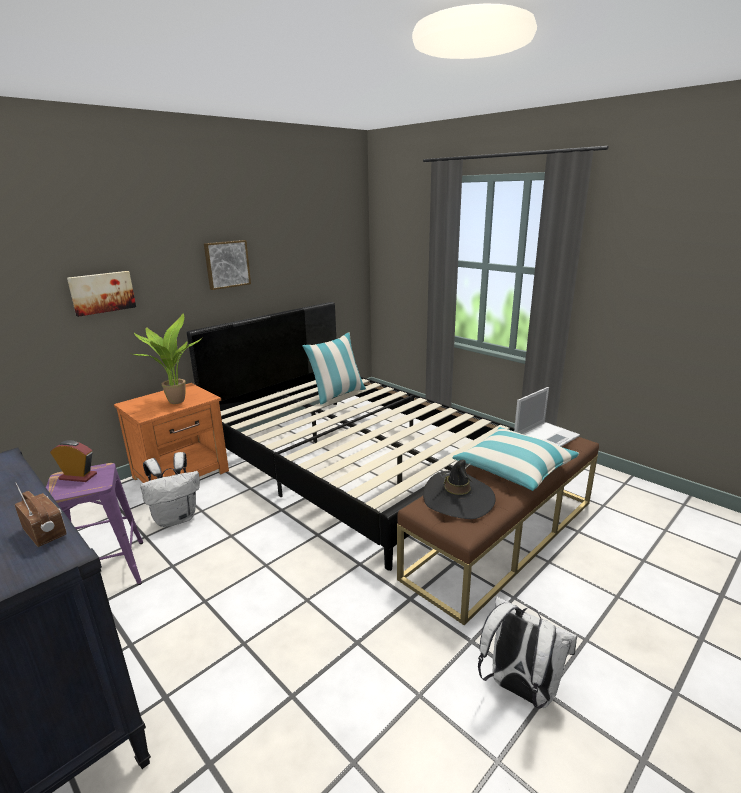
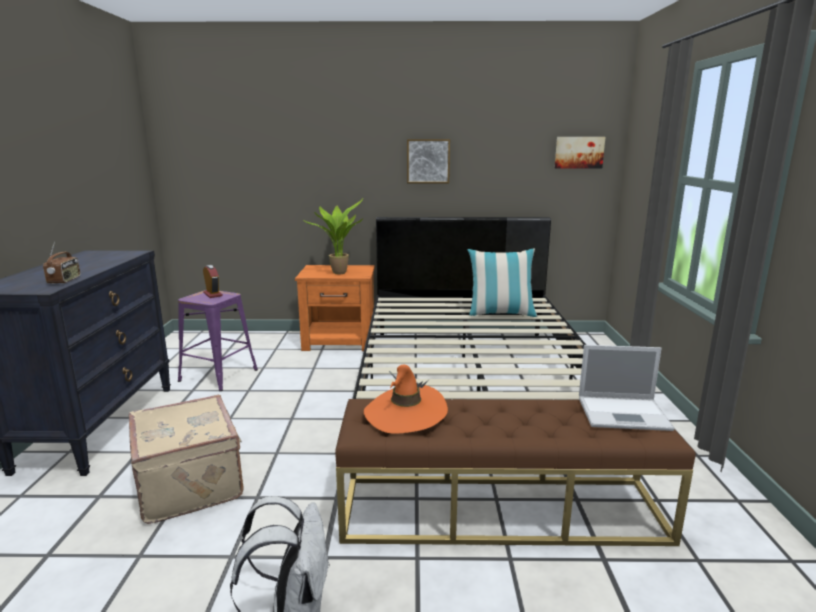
camera: 45 degrees right, 5 degrees down
(102, 292) = (312, 172): picture -> picture (579, 152)
(176, 518) = (294, 365): white backpack -> none
(282, 676) = (192, 483): none -> beige suitcase
(458, 498) = (405, 413): black hat -> orange hat
(514, 468) = (516, 420): pillow -> none

